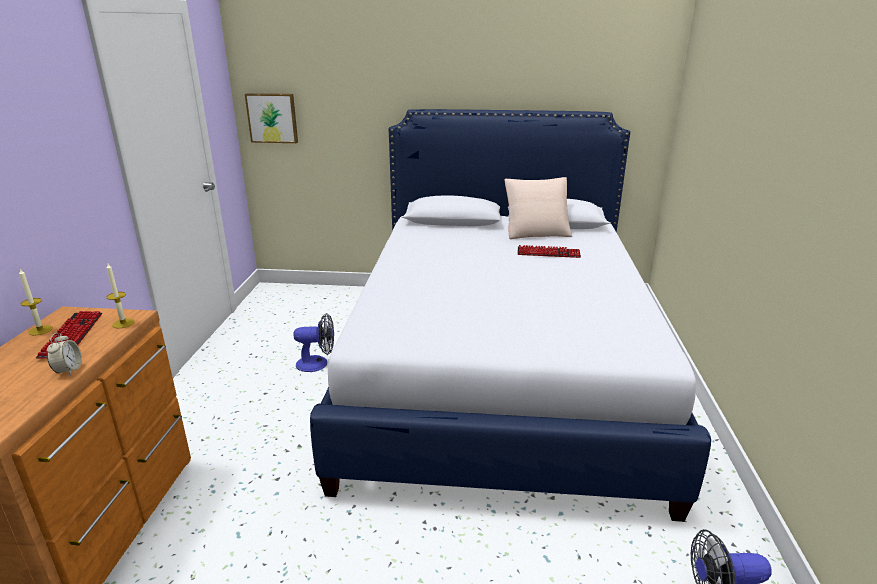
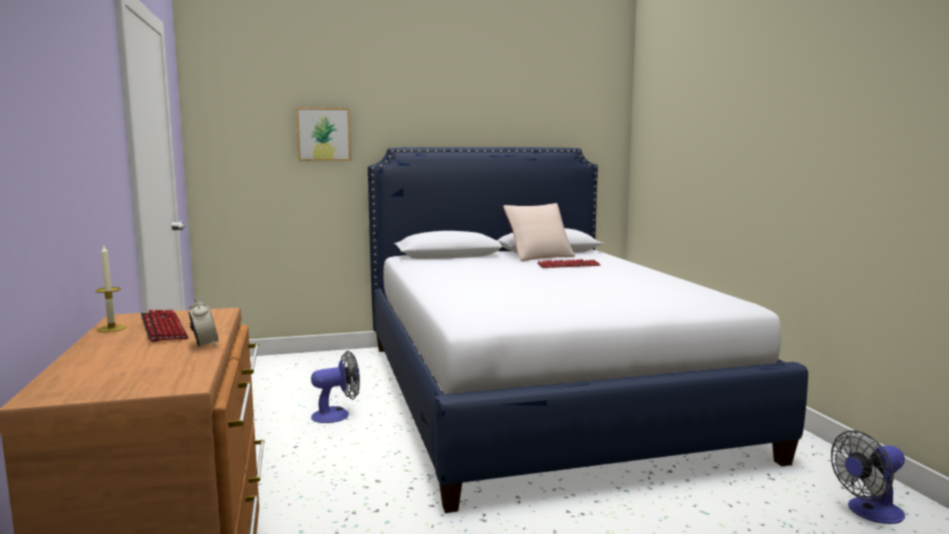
camera: 20 degrees left, 15 degrees down
(123, 323) = (214, 316): candle -> none
(272, 118) = (231, 160): picture -> picture (323, 134)

